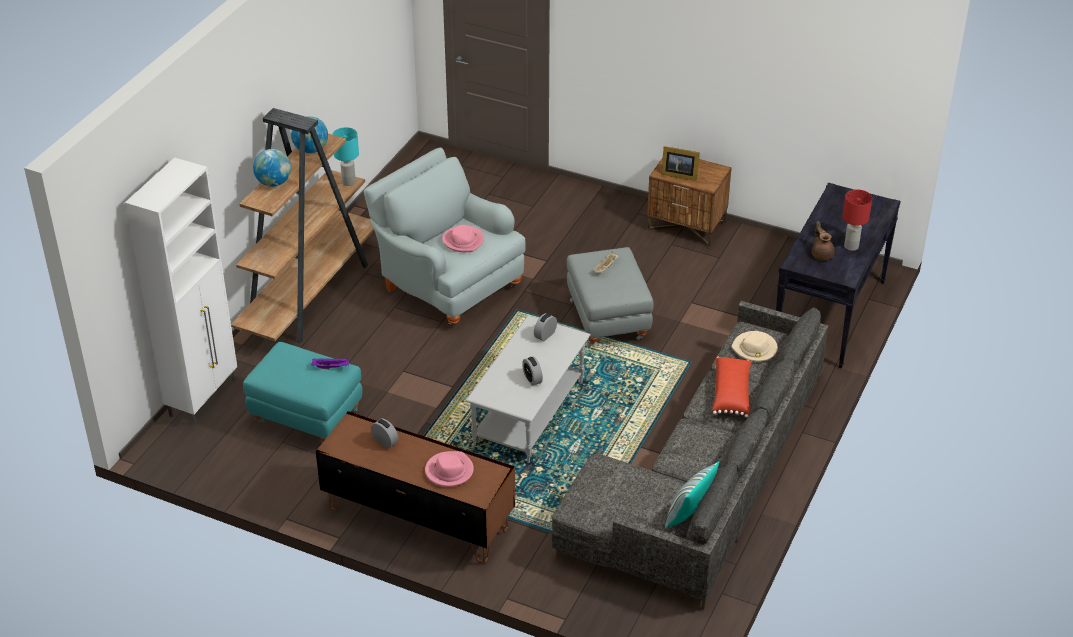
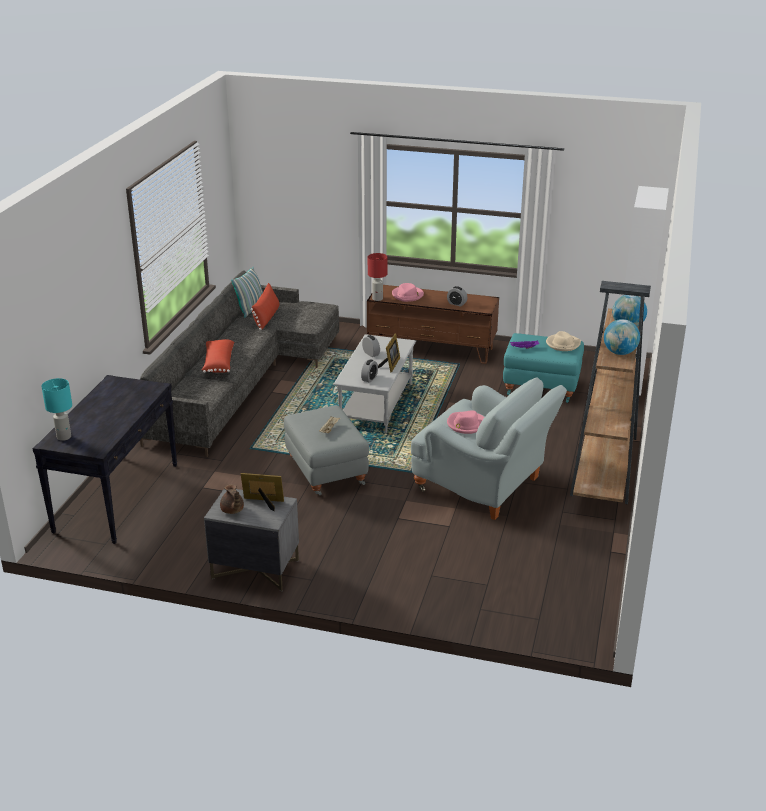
camera: 170 degrees right, 10 degrees down
(348, 182) = (597, 426): turquoise table lamp -> turquoise table lamp (64, 437)
(513, 355) = (390, 365): none -> picture frame
(665, 489) = (266, 317): none -> red pillow
(687, 227) = (254, 569): brown nightstand -> grey nightstand
(754, 349) = (197, 389): beige hat -> beige hat (563, 344)
(822, 254) = (129, 395): brown teapot -> brown teapot (232, 510)
(851, 246) = (99, 404): red table lamp -> red table lamp (377, 299)

